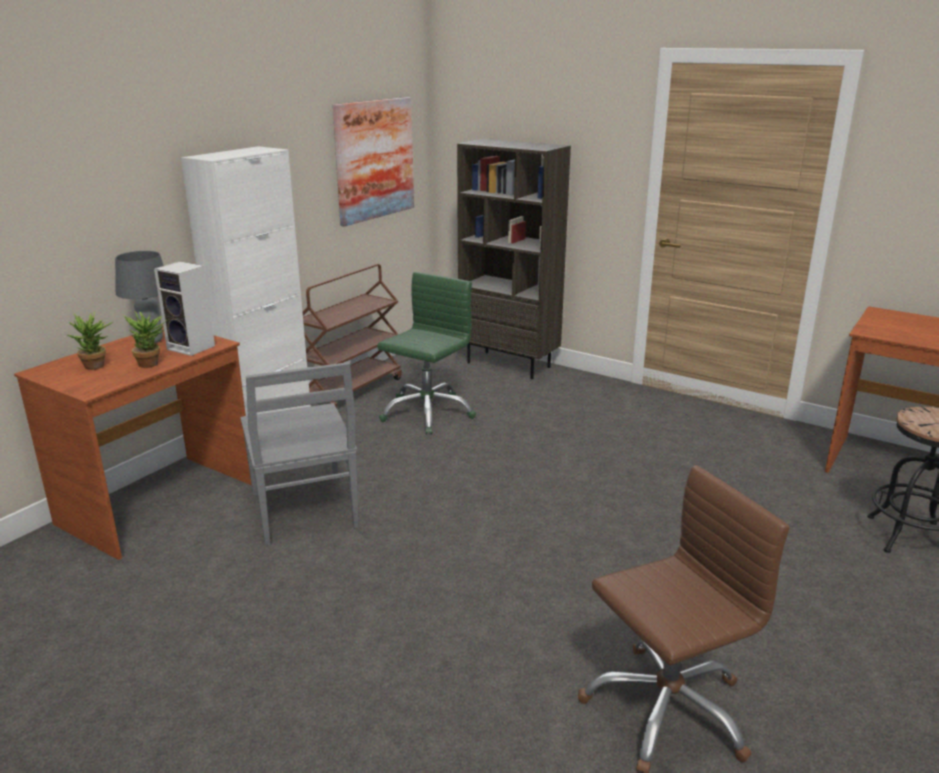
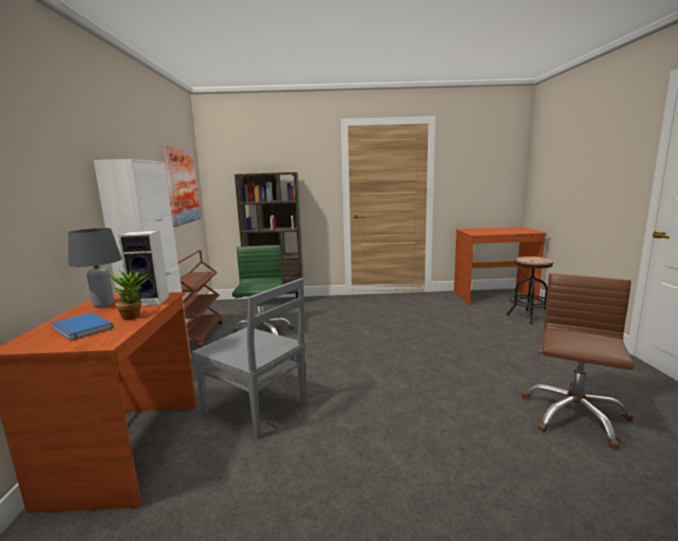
camera: 35 degrees left, 10 degrees down
(97, 367) = (80, 329): potted plant -> blue book

